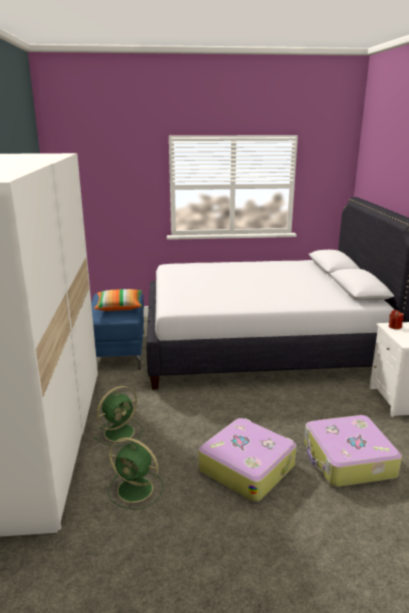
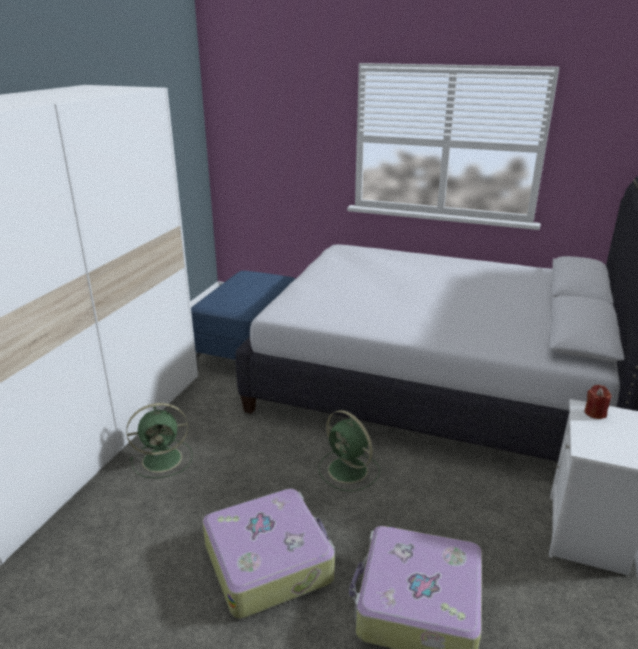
camera: 25 degrees right, 5 degrees up
(119, 307) = (245, 295): pillow -> none
(136, 490) = (118, 543): green fan -> green fan (349, 471)

